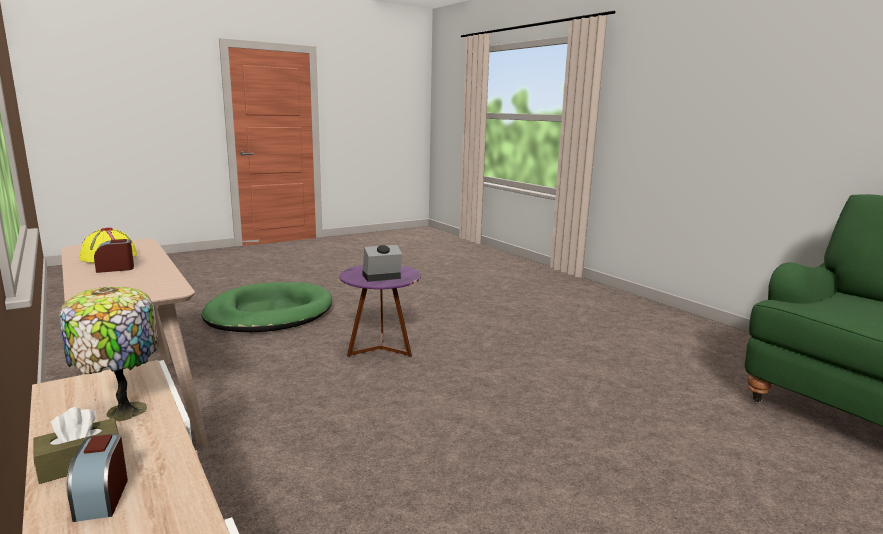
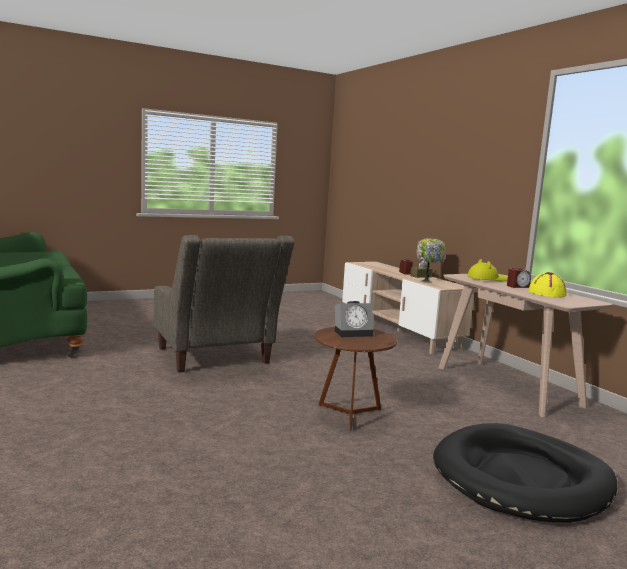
camera: 175 degrees left, 5 degrees down
(122, 285) = (487, 279): none -> yellow hat
(269, 313) = (521, 478): green dog bed -> black dog bed
(380, 349) = (349, 415): purple side table -> brown side table
(573, 421) = (216, 359): none -> grey armchair

